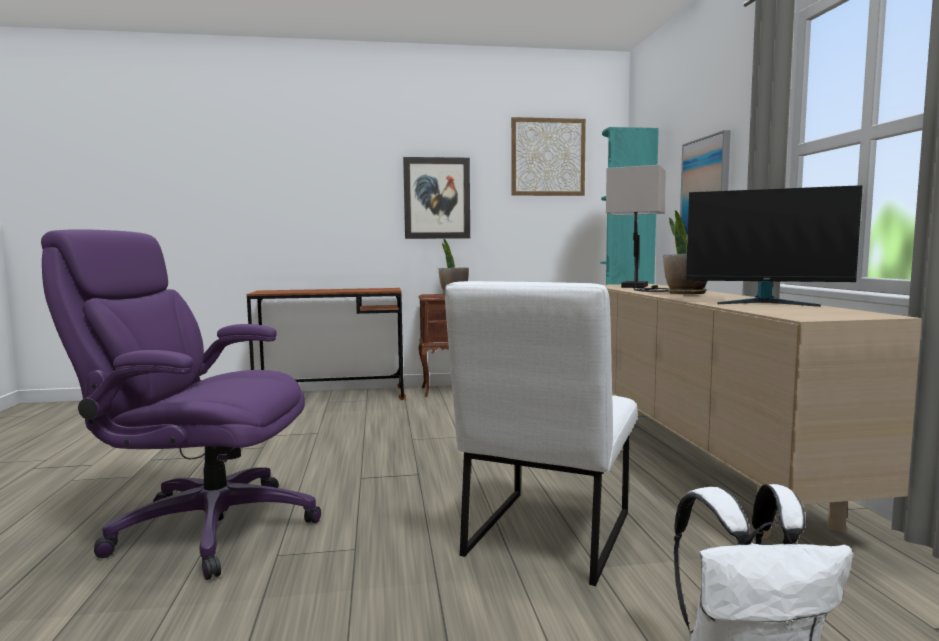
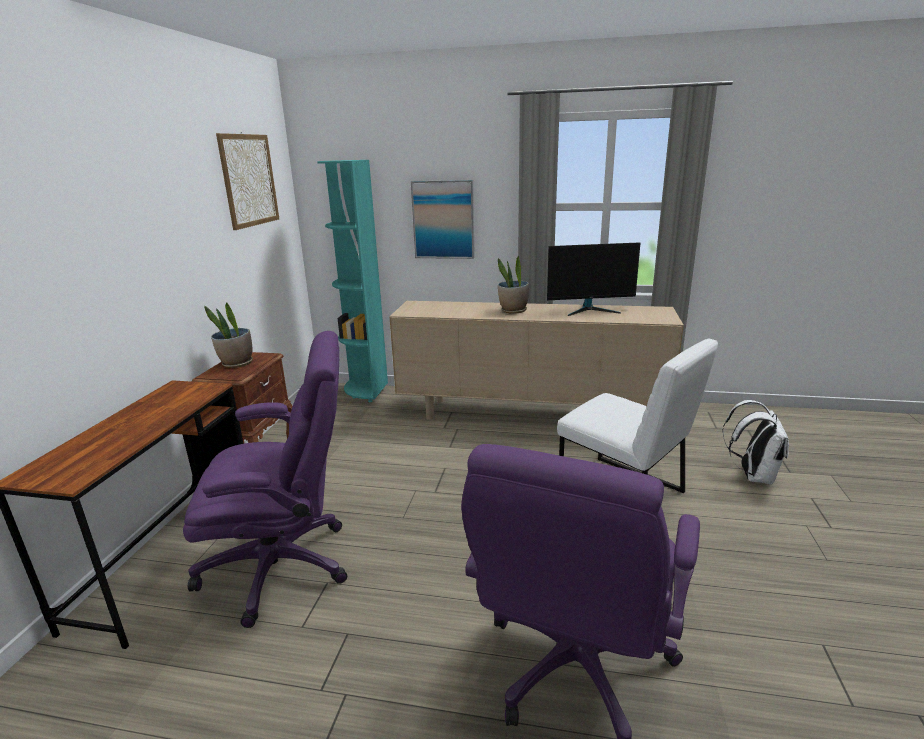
camera: 70 degrees left, 15 degrees up
(333, 420) = (288, 566): none -> purple office chair
(437, 198) = (175, 249): picture -> none
(641, 288) = (452, 310): table lamp -> none
(766, 302) = (590, 310): monitor -> monitor turned 45 degrees clockwise

